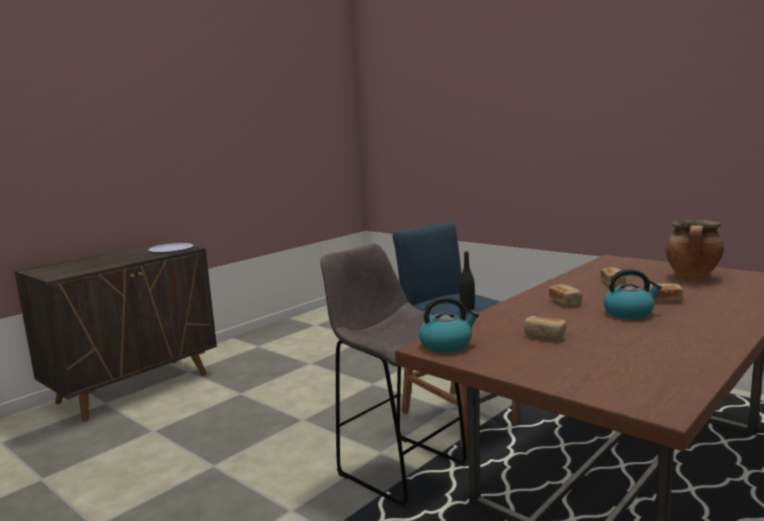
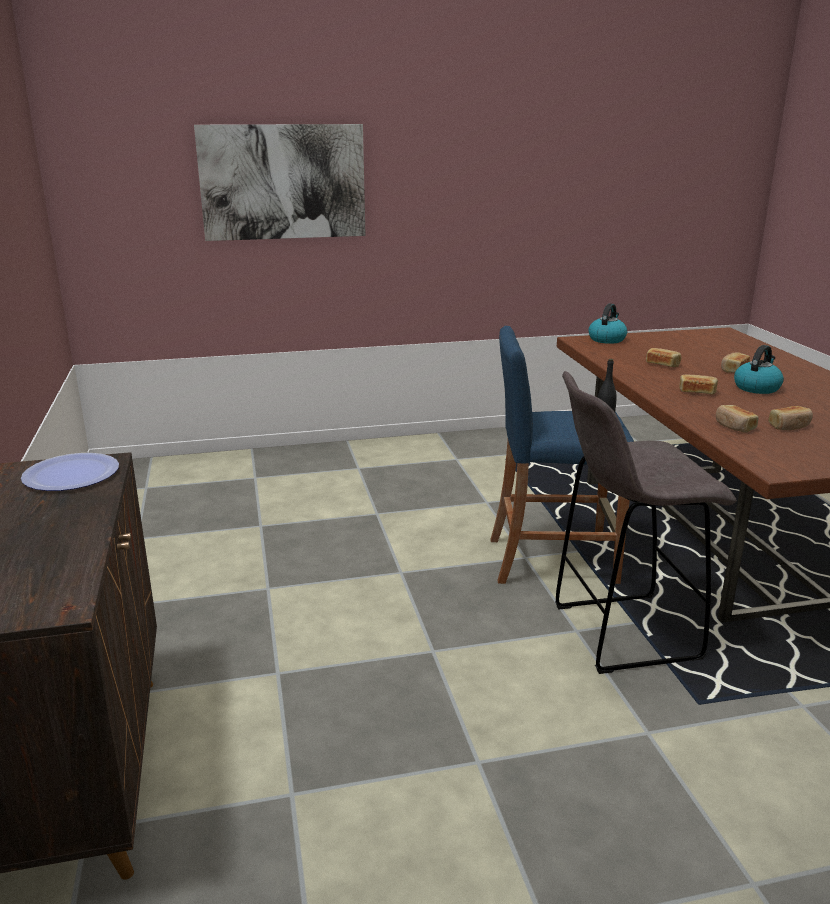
camera: 55 degrees left, 10 degrees up
(446, 345) = (776, 461): kettle -> kettle (607, 339)
(469, 126) = (283, 182): none -> picture
(503, 323) = (734, 426): none -> bread
(692, 277) = (681, 344): cooking pot -> none

